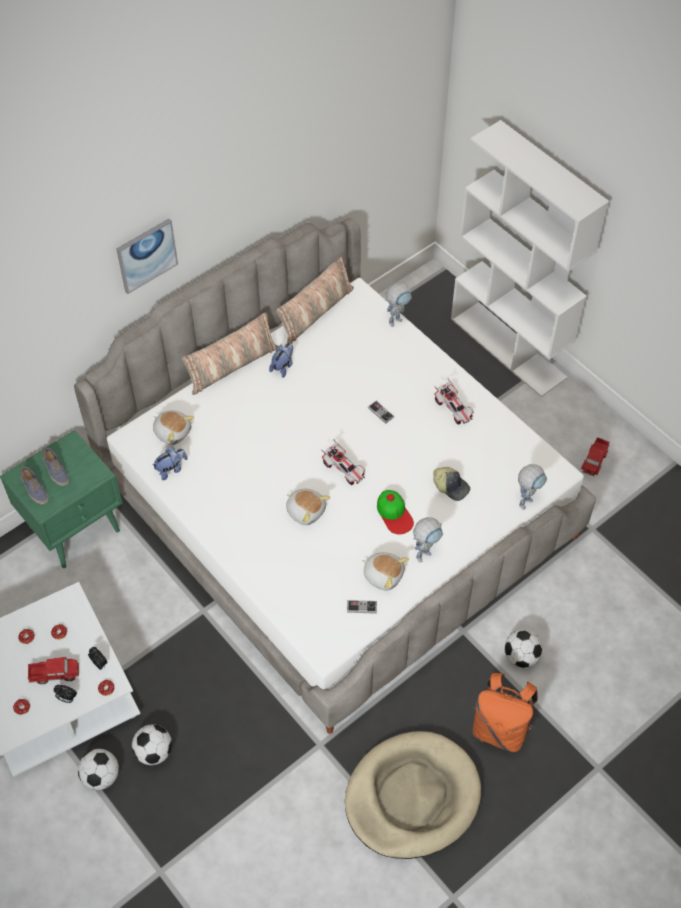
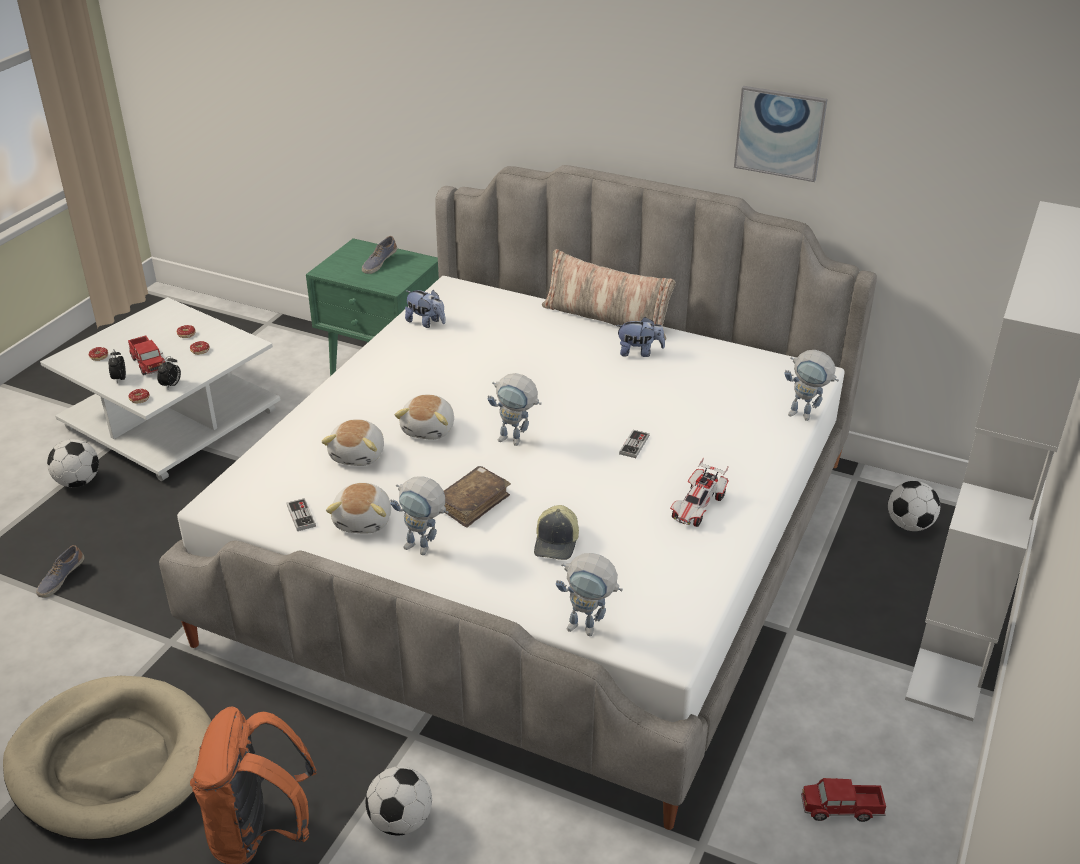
camera: 65 degrees right, 20 degrees down
(34, 489) = (347, 259): shoe -> shoe (61, 579)
(146, 255) = (574, 82): picture -> picture (780, 133)
(154, 752) = (120, 509): football -> football (909, 525)
(172, 432) = (479, 309): plush toy -> plush toy (359, 455)
(315, 313) = (747, 352): pillow -> none
(344, 469) = (516, 440): toy car -> toy robot
(394, 514) = (472, 503): cap -> brown book

